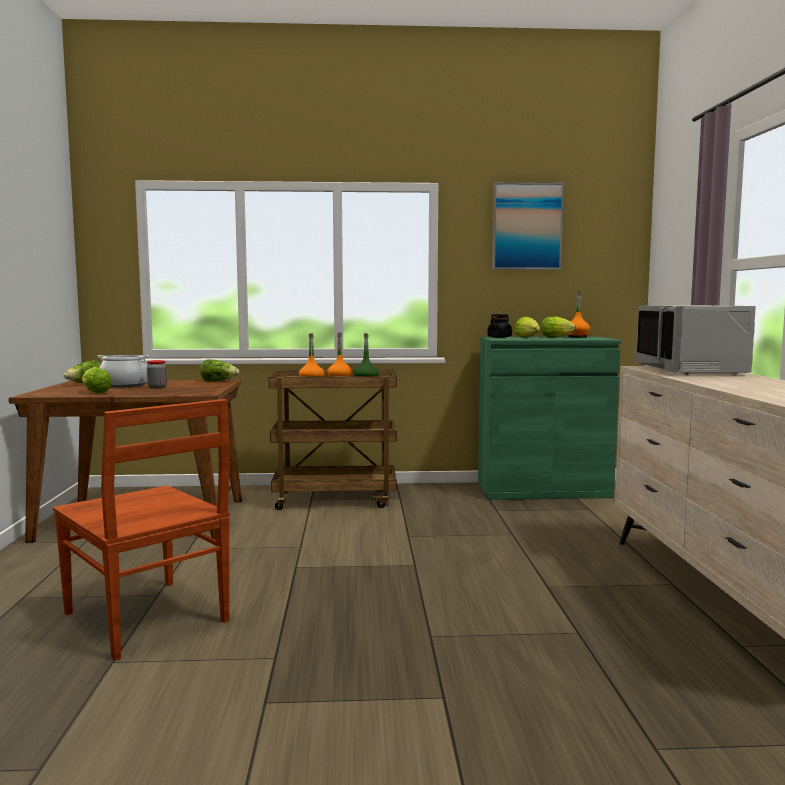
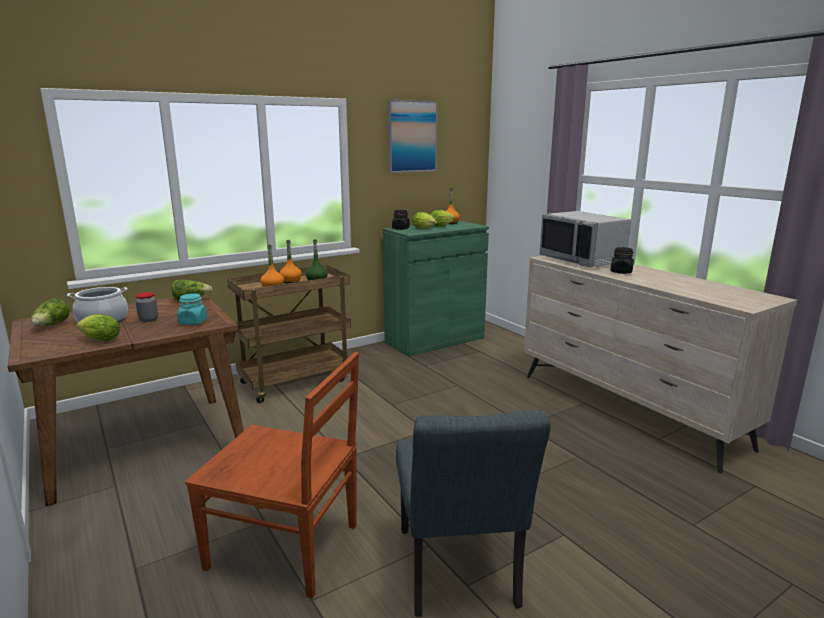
camera: 30 degrees left, 10 degrees up
(186, 391) = (193, 322): none -> turquoise jar
(269, 691) = (459, 575): none -> grey chair
(717, 379) = (621, 272): none -> black jar

